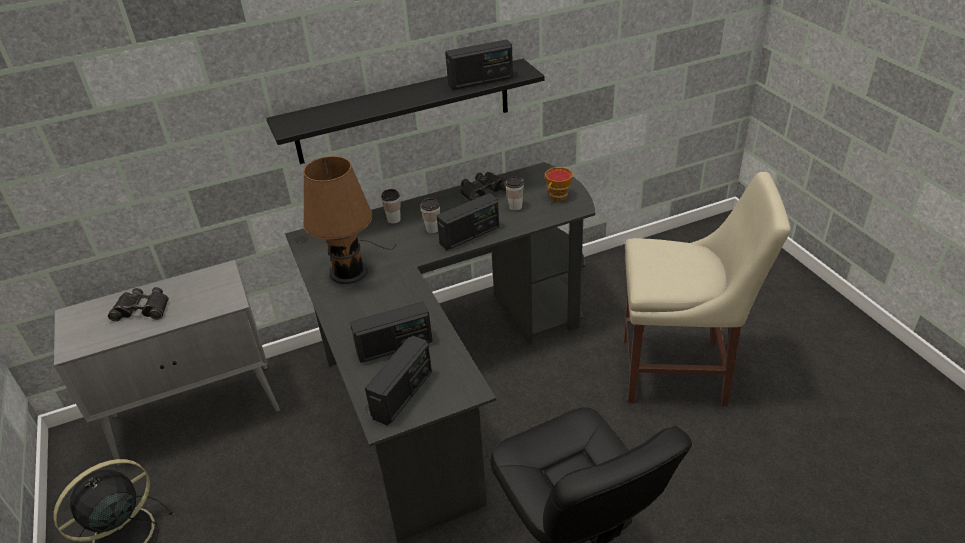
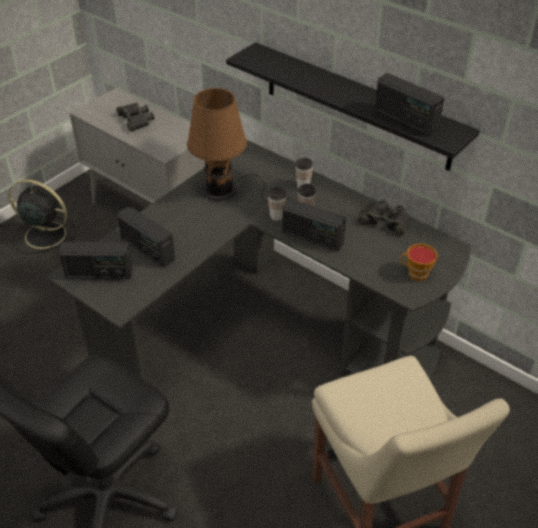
camera: 60 degrees right, 5 degrees up
(515, 206) = (377, 251): cup -> cup (276, 216)

